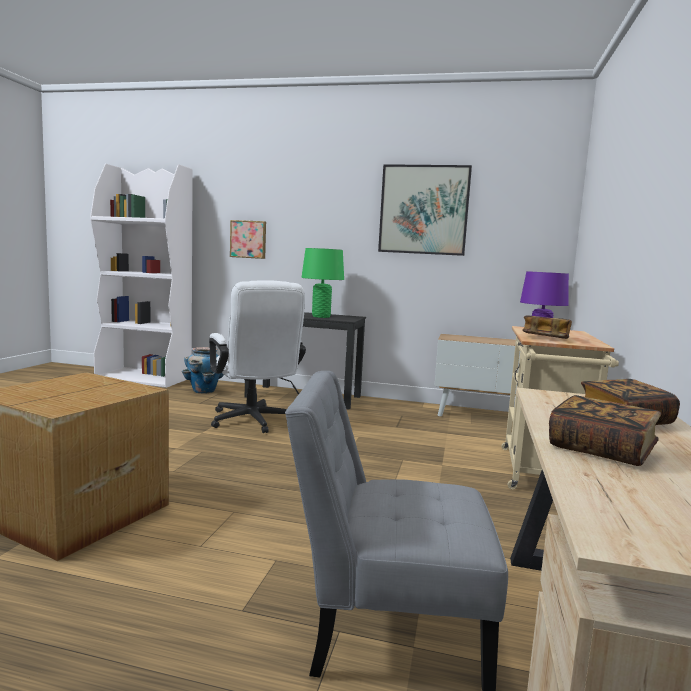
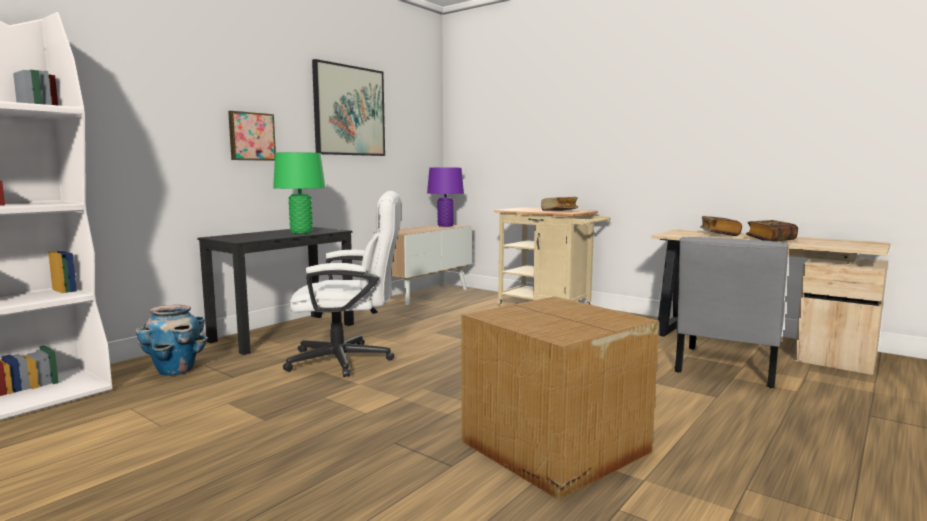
camera: 65 degrees left, 0 degrees up
(248, 239) = (157, 141): picture -> picture (251, 136)

